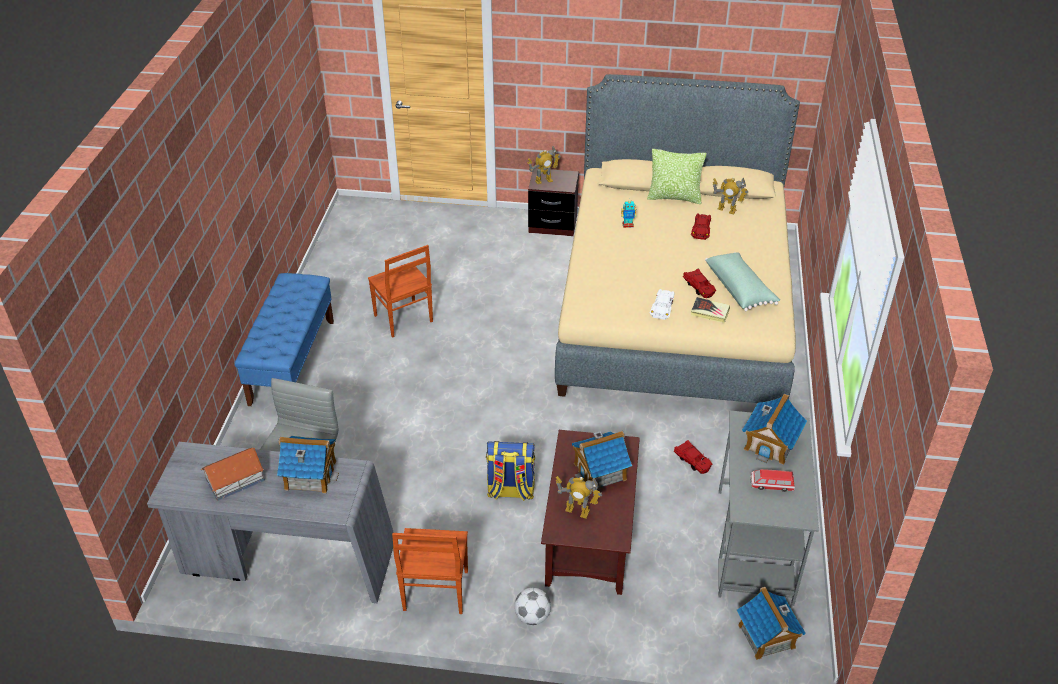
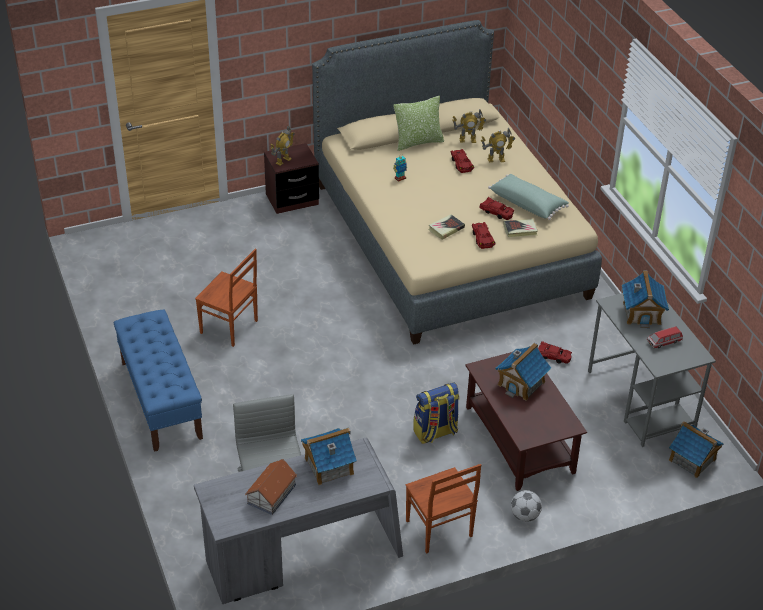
camera: 30 degrees left, 0 degrees up
(577, 511) = (528, 418): toy robot -> toy robot (496, 160)
(632, 286) = (446, 229): none -> book
(662, 307) = (482, 238): white toy car -> red toy car

